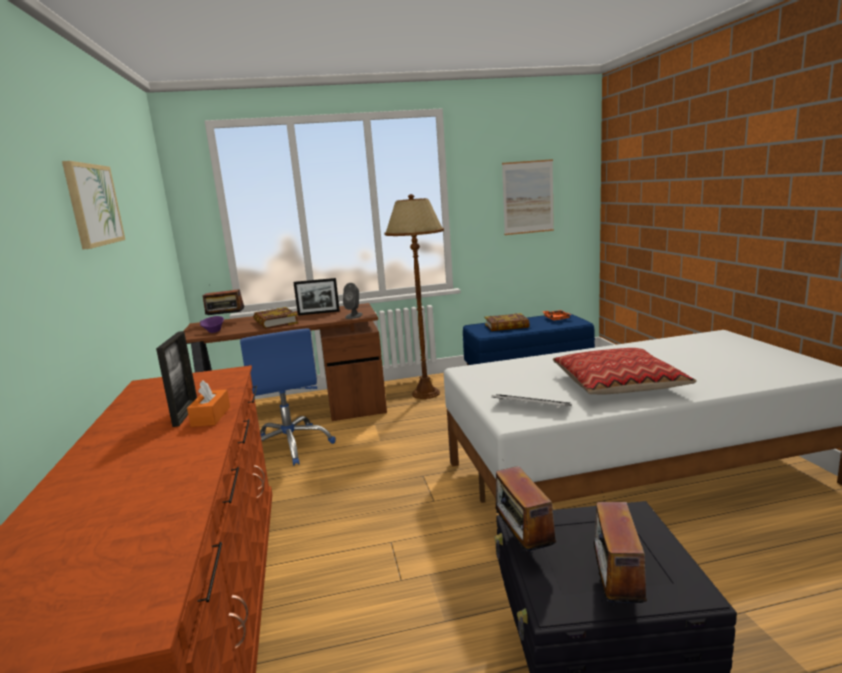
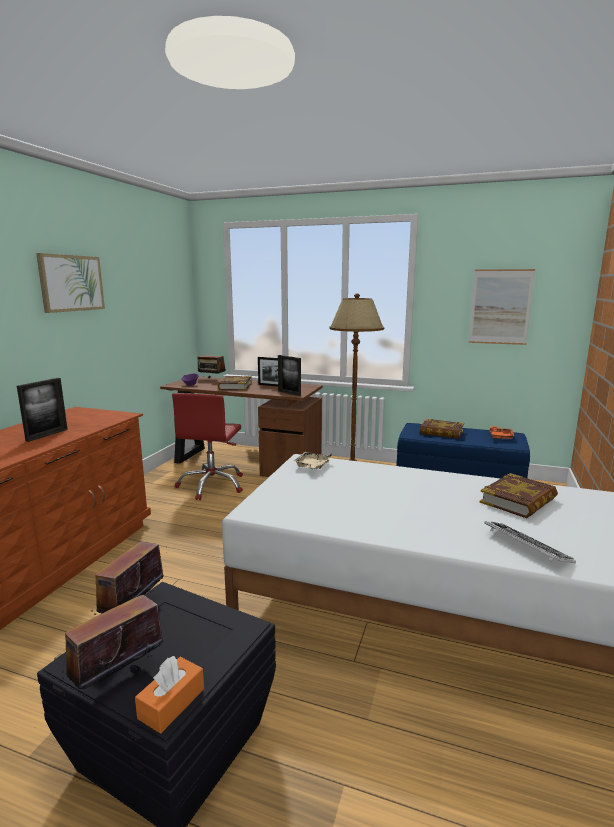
camera: 30 degrees right, 0 degrees up
(211, 416) = (51, 441): orange tissue box -> orange tissue box (172, 703)
(290, 446) = (212, 485): blue office chair -> red office chair
(354, 316) = (289, 393): grey speaker -> picture frame
(486, 373) = (312, 466): none -> beige tray
(531, 406) = (286, 505): keyboard -> keyboard (526, 547)
(618, 384) = (392, 511): pillow -> none
(679, 352) = (518, 501): none -> book

